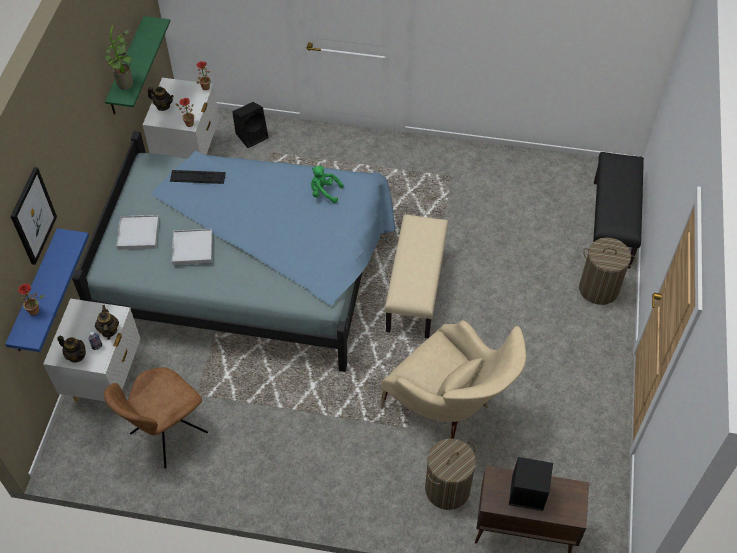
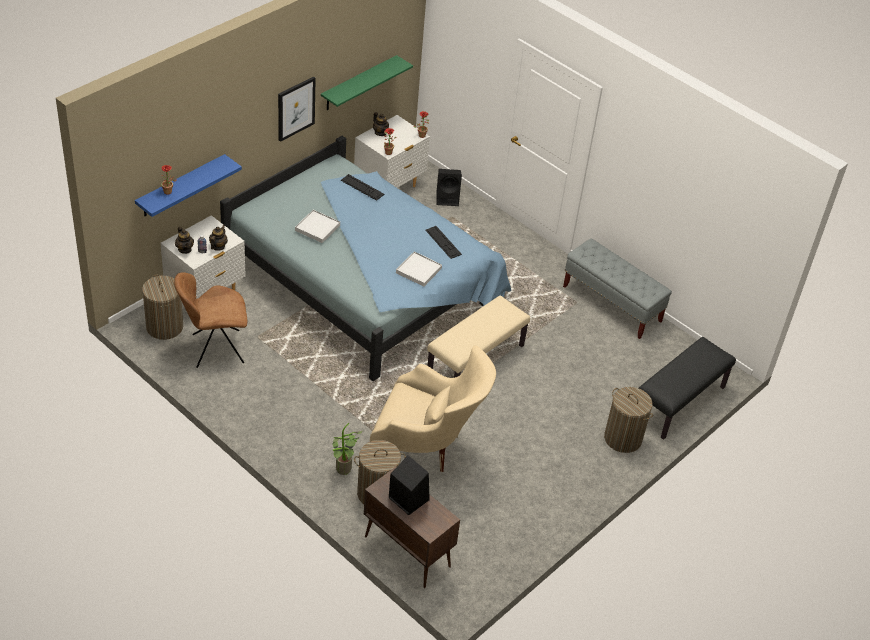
camera: 30 degrees right, 10 degrees down
(32, 216) = (205, 128): picture -> picture (295, 108)
(94, 443) = (164, 327): none -> laundry basket
(127, 85) = (344, 91): potted plant -> potted plant (344, 471)
(138, 234) = (290, 201): white tray -> white tray (418, 270)
(324, 192) = (443, 242): green plush toy -> keyboard
(450, 408) = (428, 447): beige armchair -> beige armchair turned 60 degrees counterclockwise
(480, 160) = (612, 304): none -> grey bench

